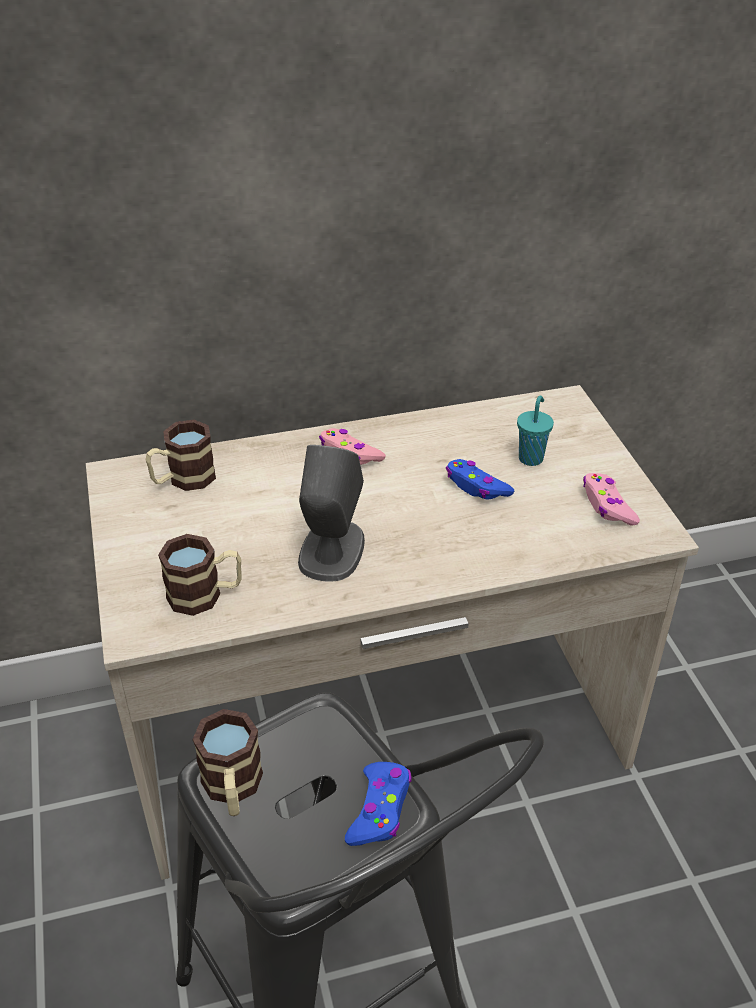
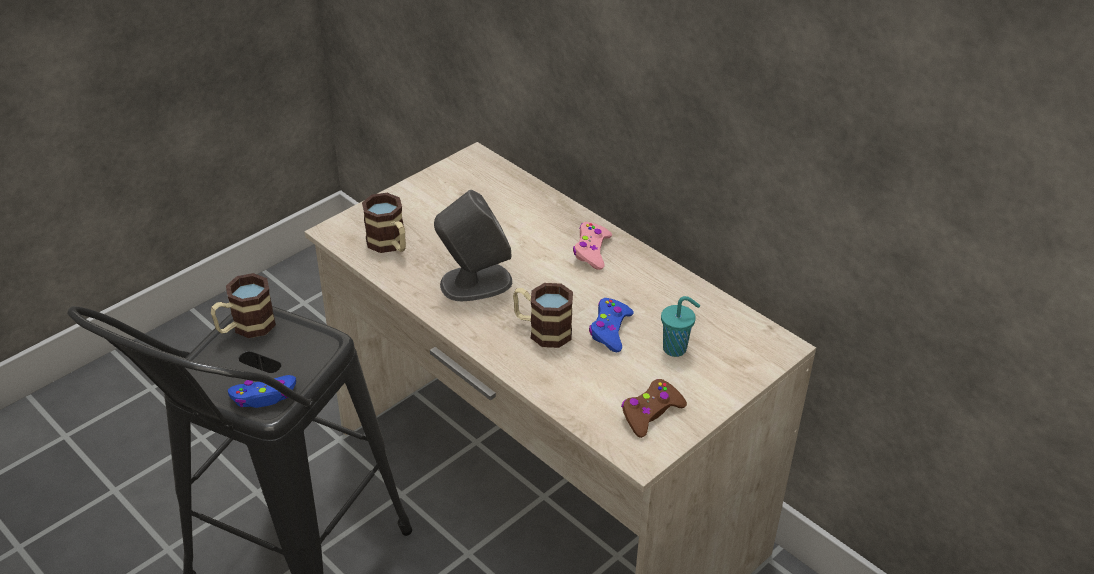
camera: 60 degrees right, 0 degrees up
(183, 479) = (494, 188): mug -> mug (542, 330)
(607, 506) = (650, 413): pink game controller -> brown game controller

